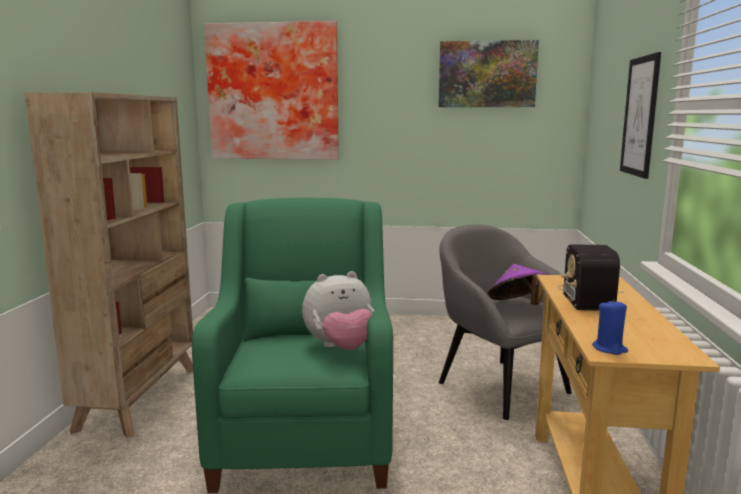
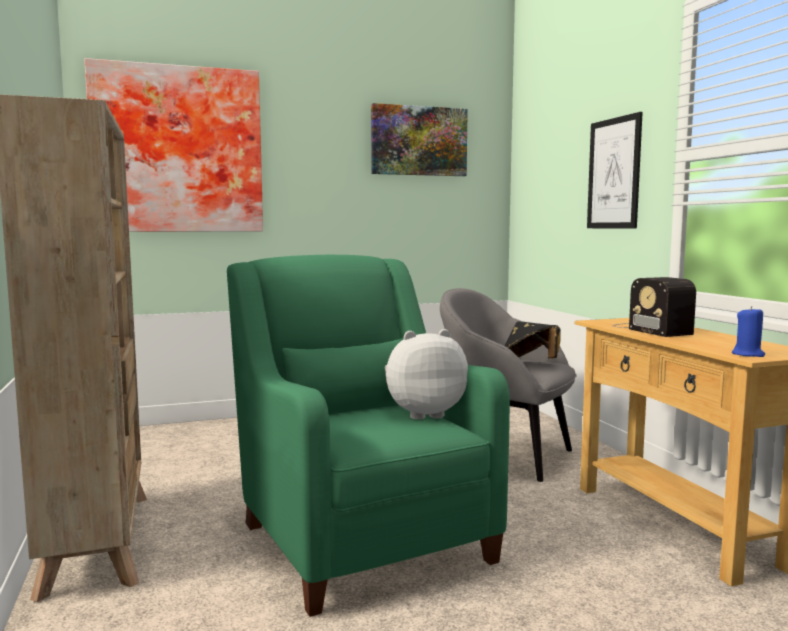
camera: 25 degrees left, 5 degrees down
(341, 348) = (423, 414): plush toy -> plush toy turned 150 degrees counterclockwise
(519, 306) = (529, 364): purple hat -> black hat

